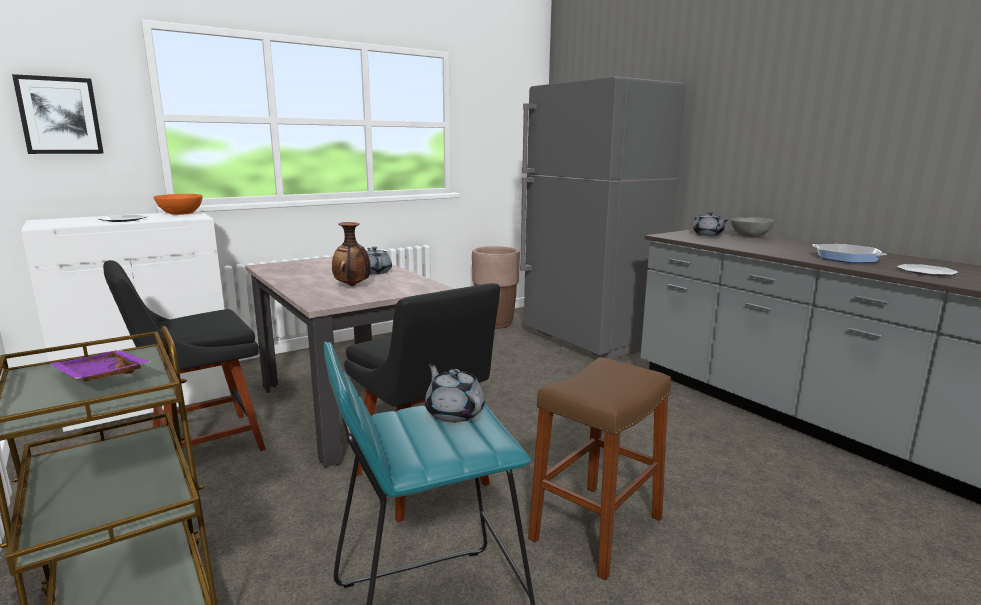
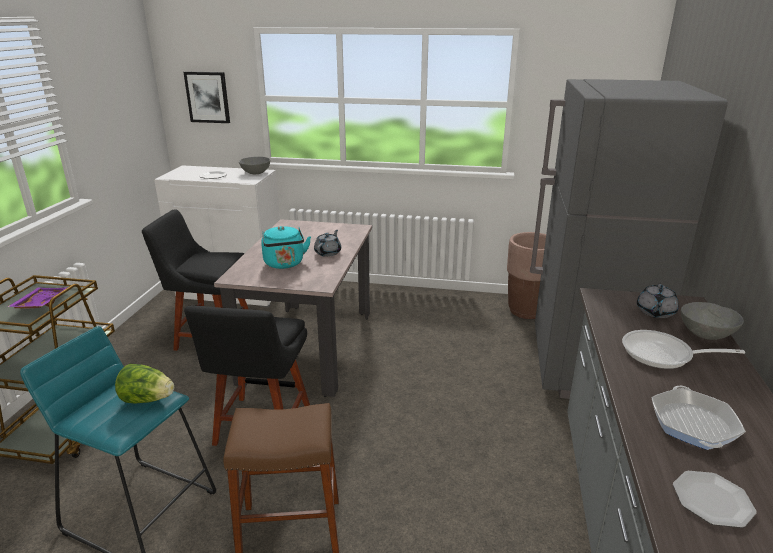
camera: 45 degrees right, 10 degrees up
(181, 213) = (255, 173): orange bowl -> grey bowl
(353, 286) = (285, 264): vase -> turquoise kettle
(454, 413) = (148, 399): grey teapot -> lettuce
(761, 245) = (663, 355): none -> frying pan

